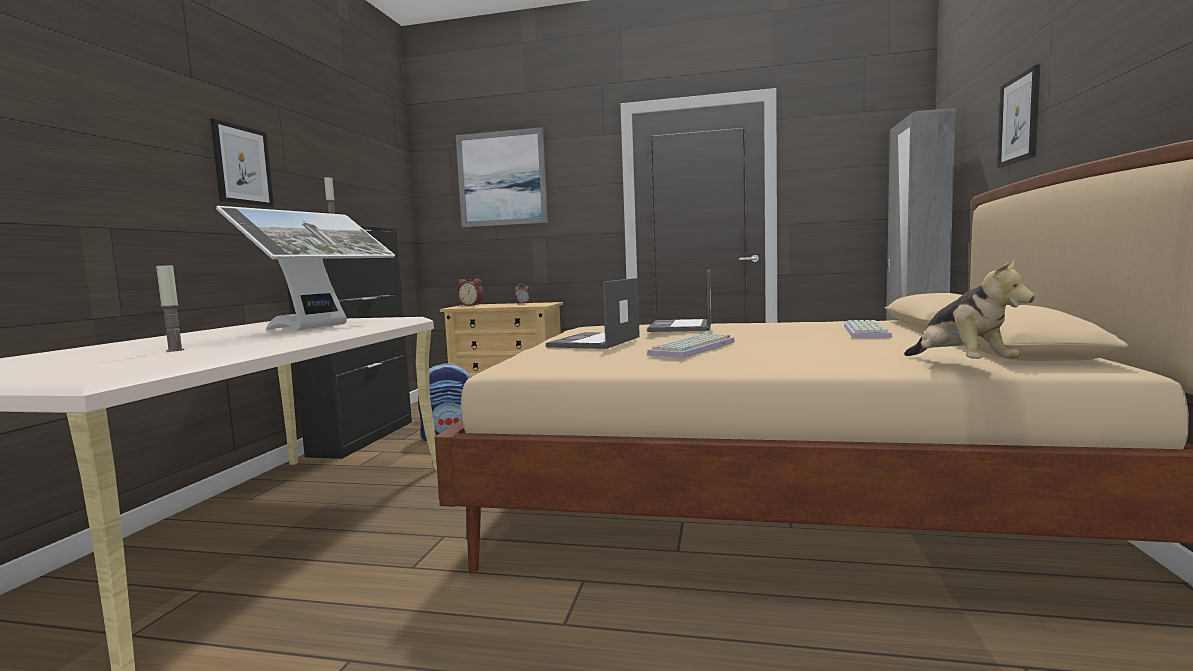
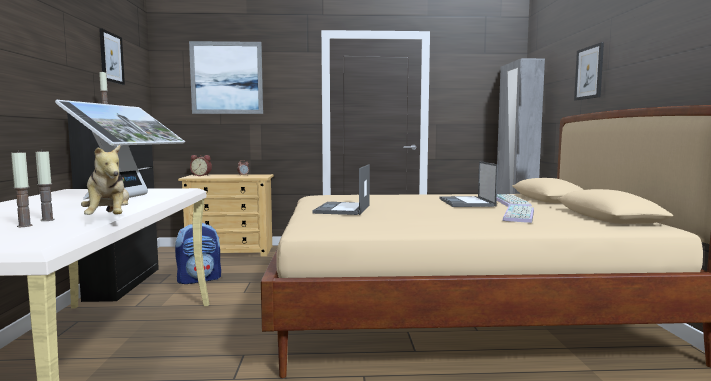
camera: 15 degrees left, 0 degrees up
(137, 356) = (24, 226): none -> candle
(242, 165) = (39, 60): picture -> picture (111, 58)
(681, 327) = (391, 198): laptop -> laptop (467, 202)
(694, 348) = (421, 215): keyboard -> keyboard (520, 215)
(960, 366) = (591, 227): plush toy -> plush toy (109, 219)

